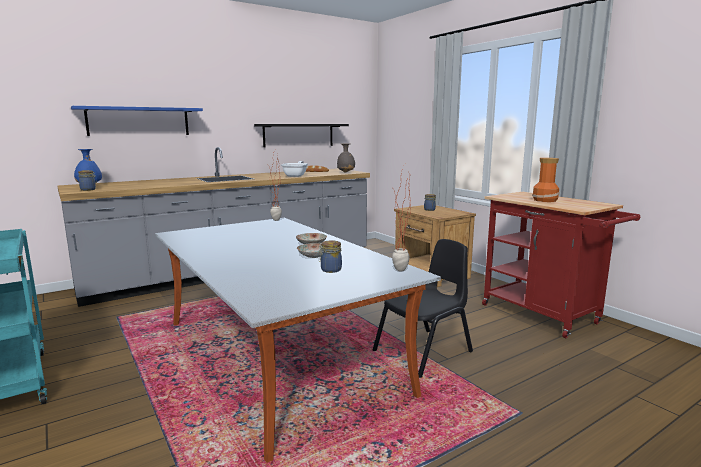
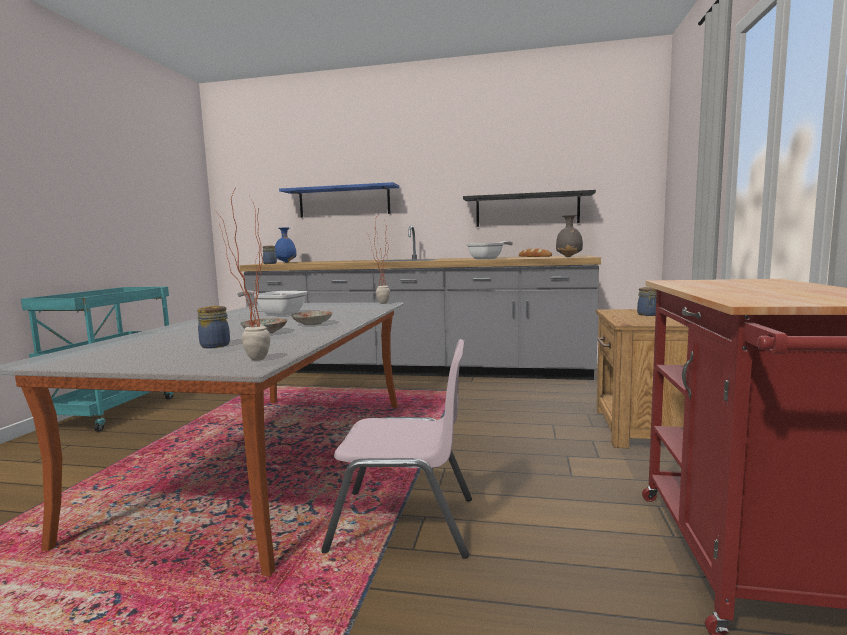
camera: 45 degrees right, 5 degrees down
(239, 241) = (278, 314): none -> frying pan
(424, 352) = (404, 524): black chair -> pink chair
(545, 200) = (748, 288): vase -> none

